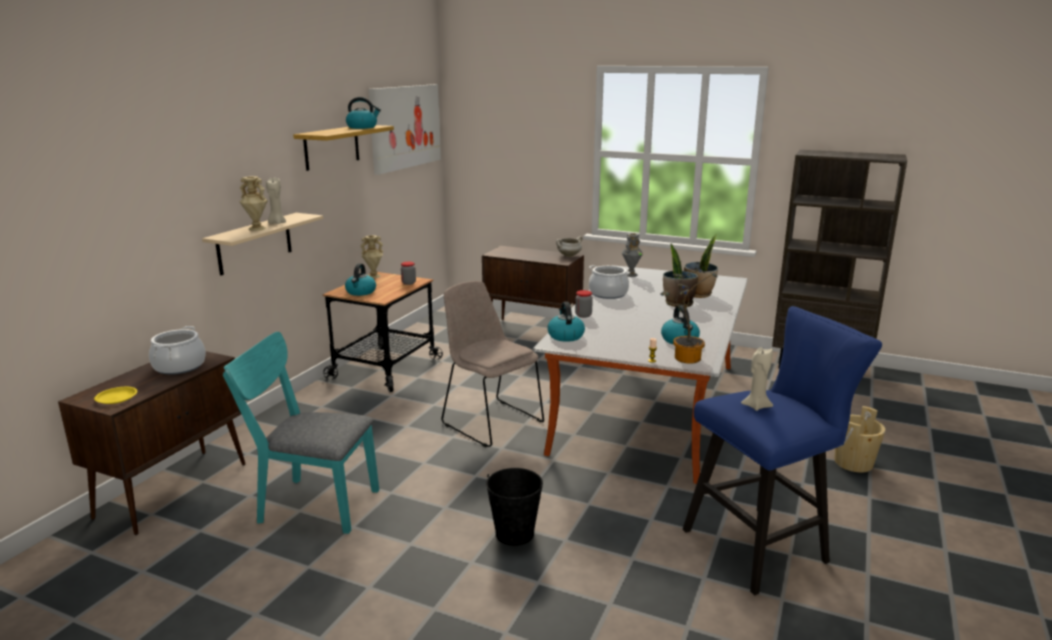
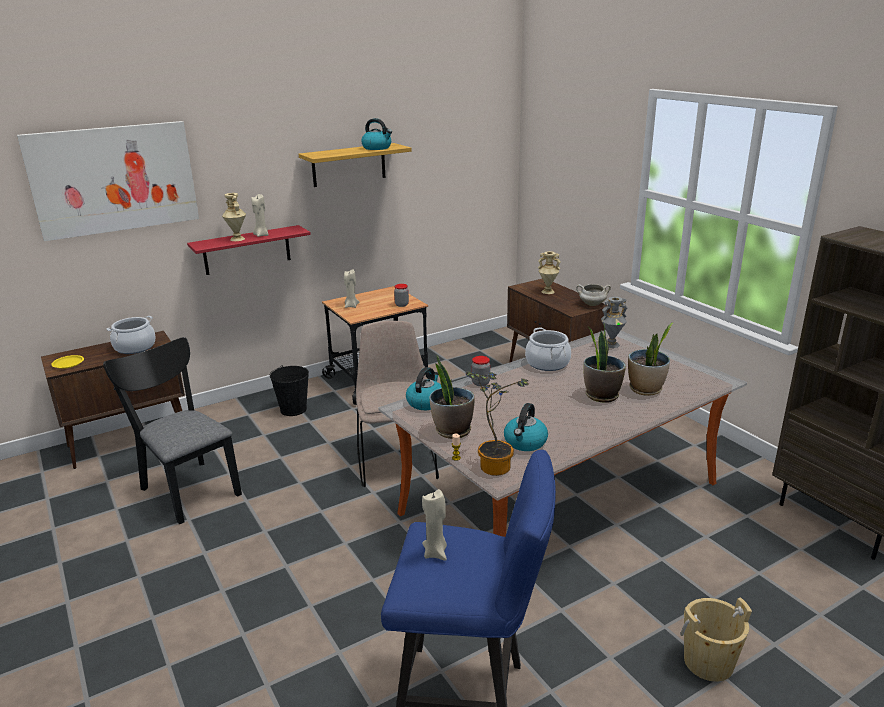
camera: 35 degrees right, 5 degrees up
(254, 243) = (247, 250): beige shelf -> red shelf
(311, 504) = (187, 488): turquoise chair -> black chair
(361, 292) = (351, 306): kettle -> beige candle
(373, 276) = (385, 291): beige vase -> beige vase (547, 292)
(405, 127) = (457, 144): picture -> picture (114, 179)
(514, 533) = (282, 579): black bucket -> black bucket (293, 409)
(618, 347) = (452, 430): none -> potted plant

